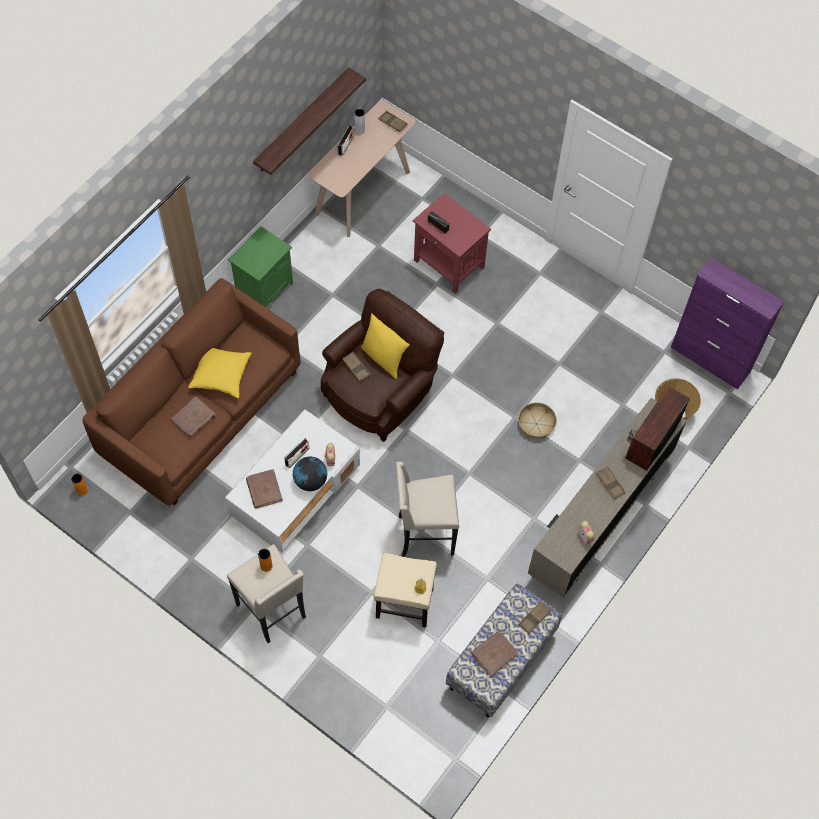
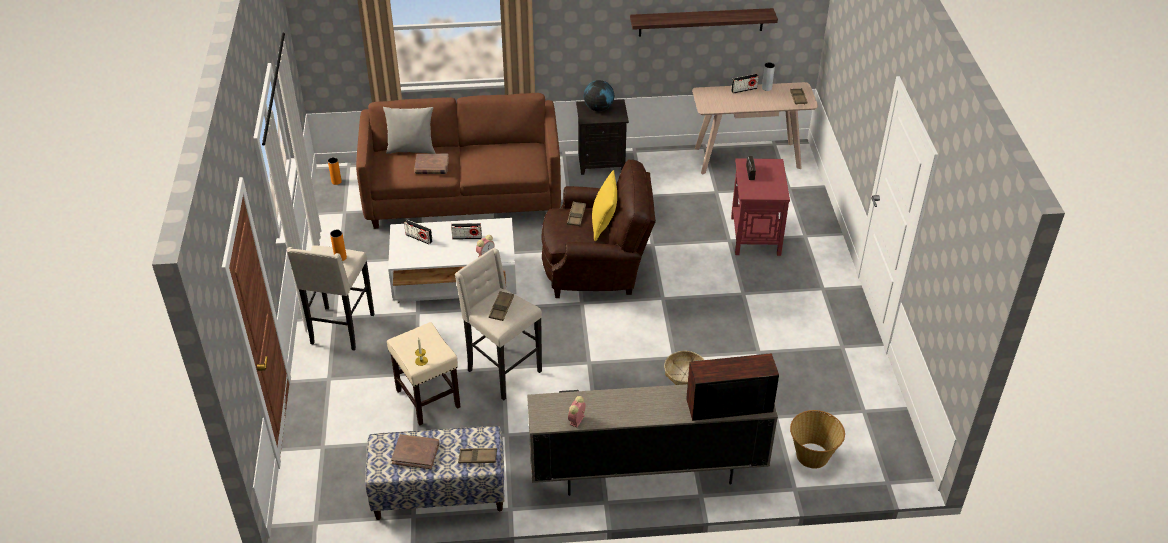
camera: 50 degrees right, 20 degrees down
(155, 417) = (411, 149): none -> grey pillow
(221, 375) = (483, 157): yellow pillow -> none
(264, 288) = (602, 162): green nightstand -> black nightstand
(264, 490) = (419, 238): brown book -> radio
(310, 481) = (454, 256): globe -> globe (598, 108)
(610, 484) = (649, 404): brown tray -> brown tray (501, 308)
(710, 360) = (901, 447): purple cabinet -> none

